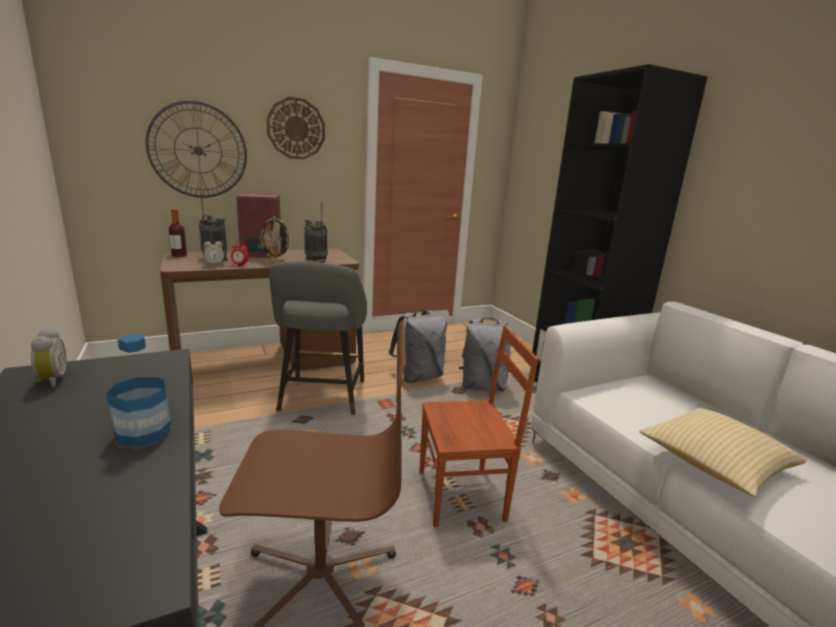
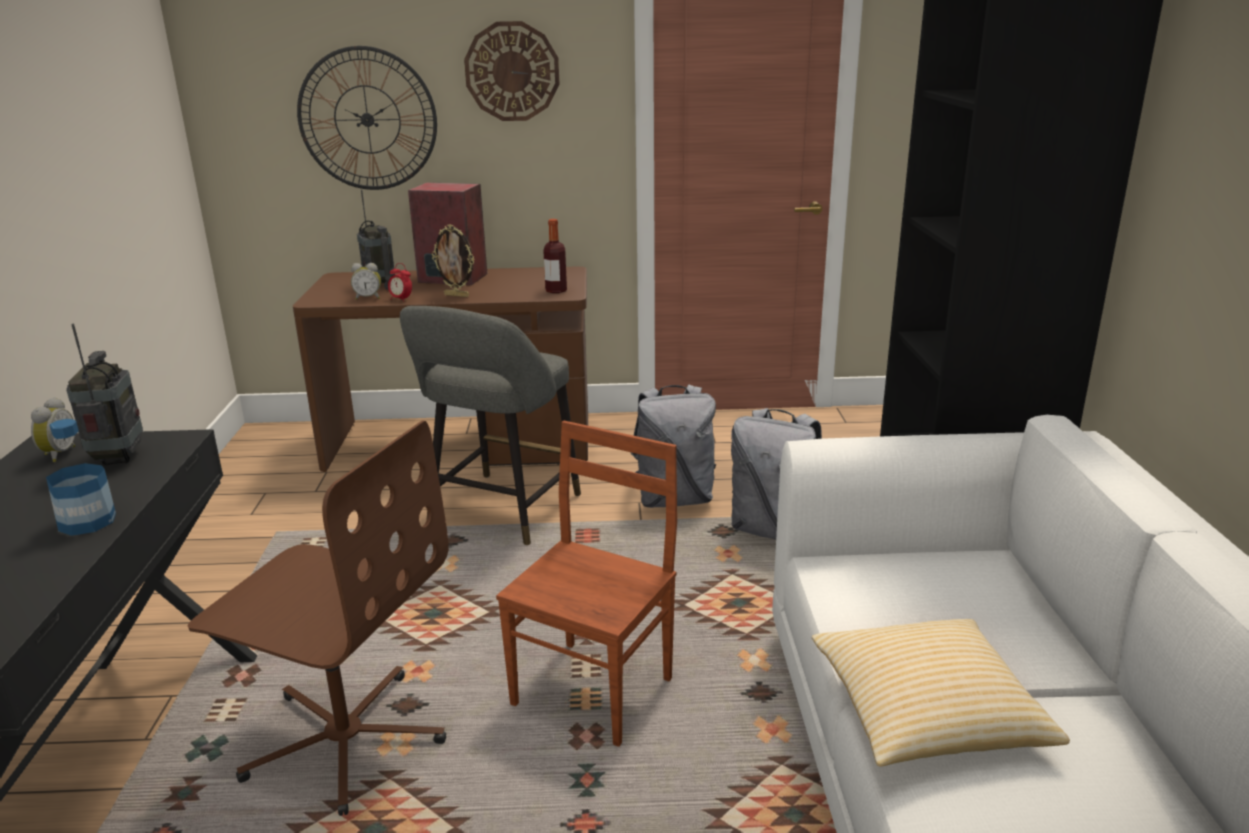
camera: 25 degrees right, 5 degrees up
(179, 255) = (339, 278): bottle -> bottle (556, 290)
(316, 262) = (518, 295): radio -> radio (119, 458)
(462, 497) = (596, 691): brown chair -> brown chair turned 75 degrees counterclockwise

